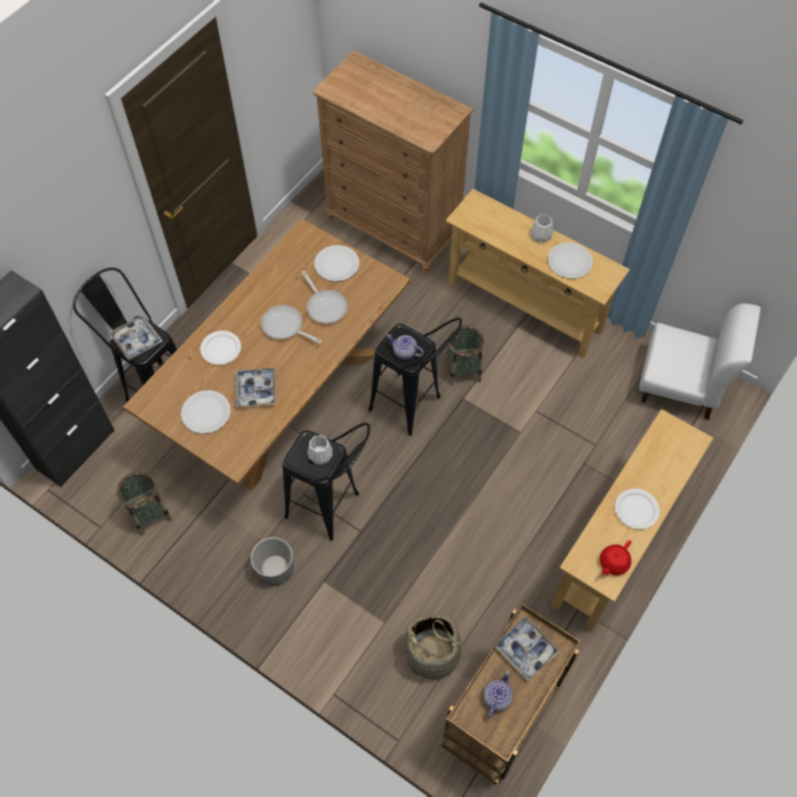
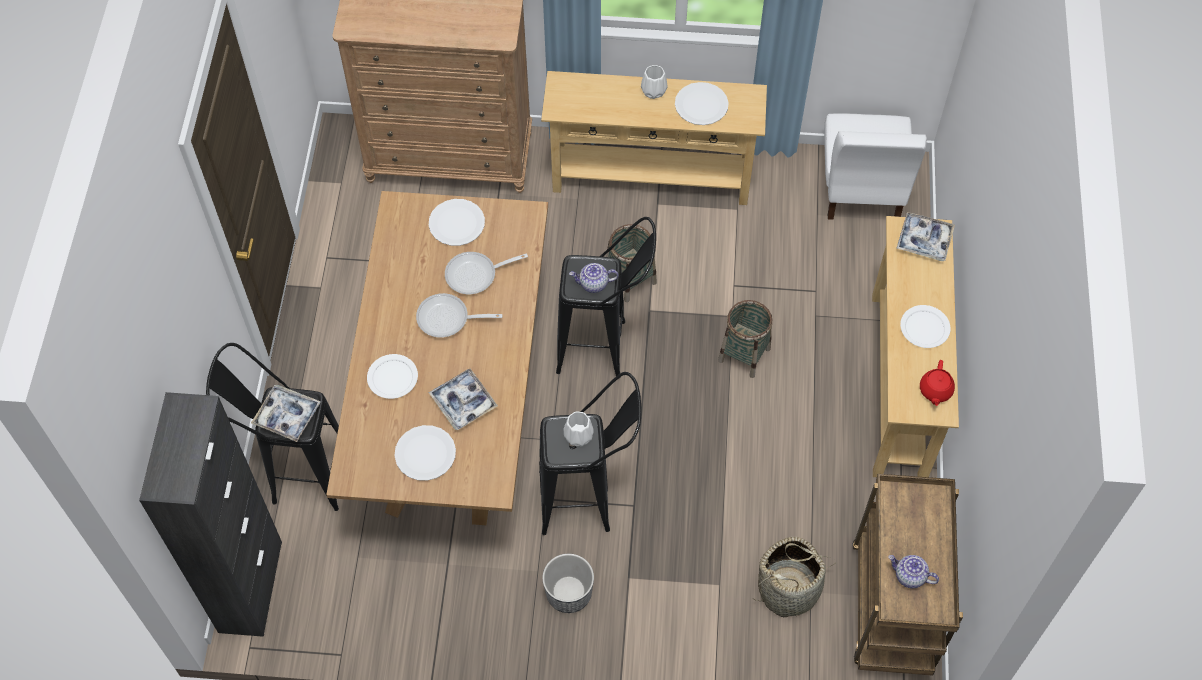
camera: 30 degrees left, 0 degrees up
(149, 514) = (388, 610): basket -> basket (744, 354)
(325, 306) = (476, 275): frying pan -> frying pan turned 135 degrees clockwise
(496, 698) = (909, 576): teapot -> teapot turned 60 degrees counterclockwise
(526, 650) = (907, 517): tray -> tray (924, 240)
(680, 386) = (862, 187): white chair -> white chair turned 105 degrees clockwise

